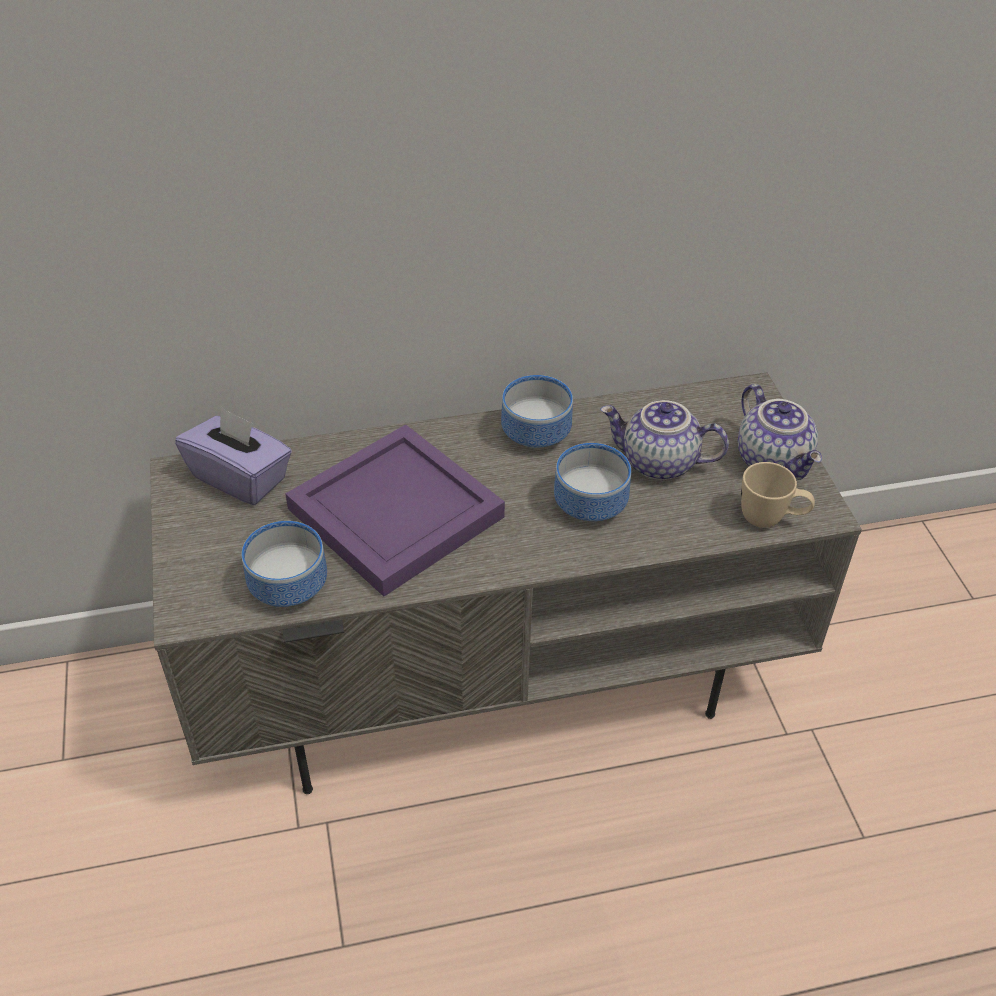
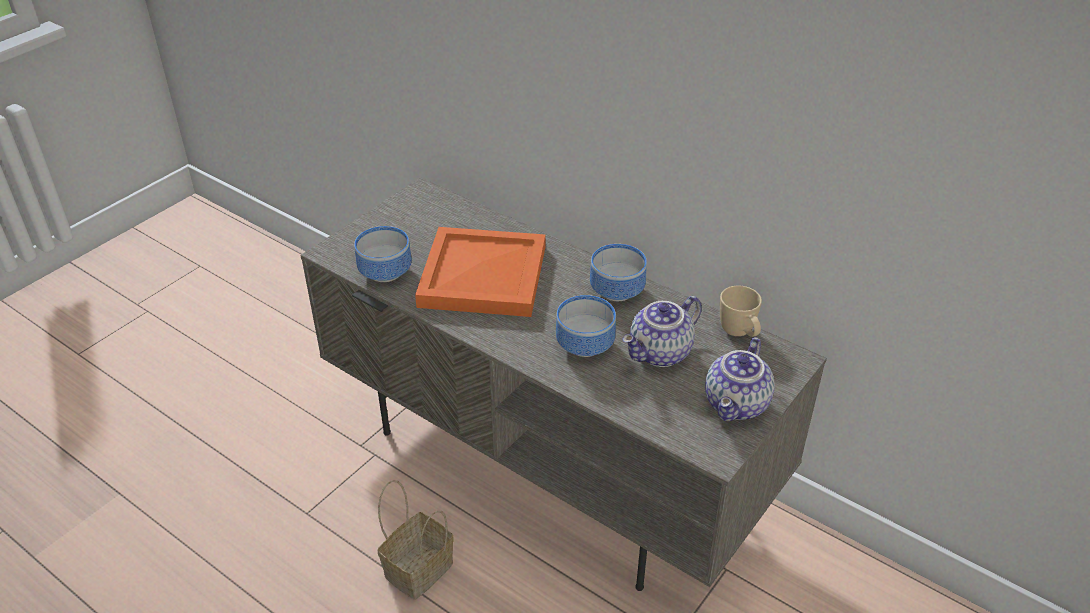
camera: 50 degrees right, 5 degrees down
(240, 477) = (442, 211): purple tissue box -> none
(399, 513) = (484, 277): purple tray -> orange tray
(529, 885) = (418, 572): none -> basket
(658, 464) = (661, 354): teapot -> teapot turned 105 degrees counterclockwise
(771, 520) = (677, 431): beige mug -> beige mug (740, 334)

